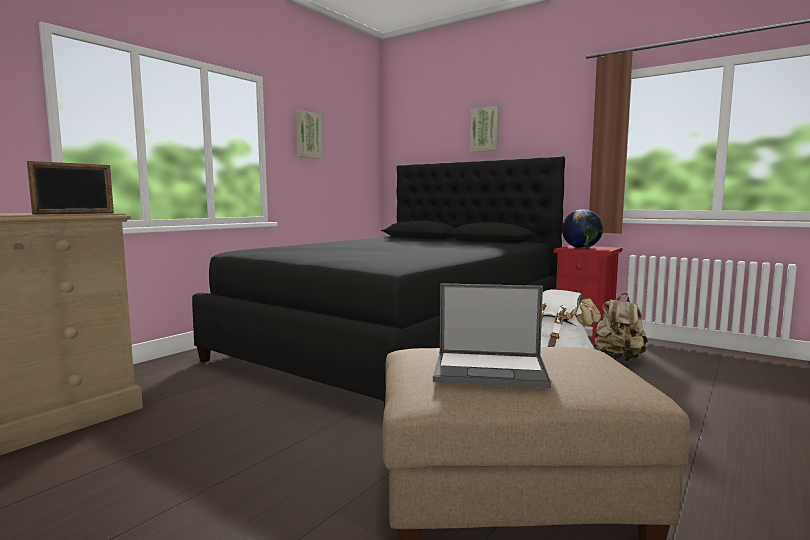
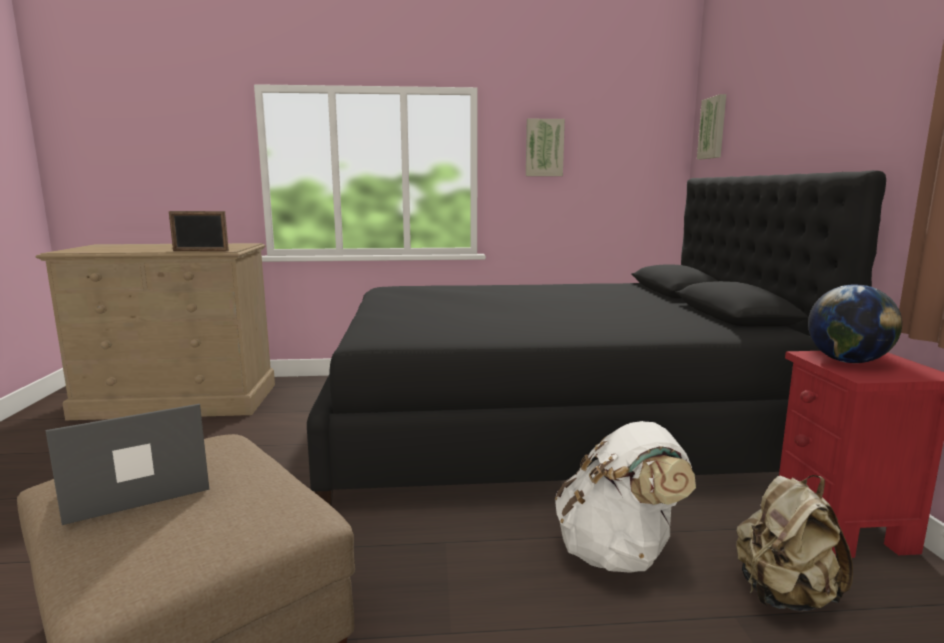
camera: 50 degrees right, 5 degrees up
(485, 129) = (793, 119): picture -> picture (713, 128)
(491, 369) = (135, 486): laptop -> laptop turned 90 degrees clockwise

